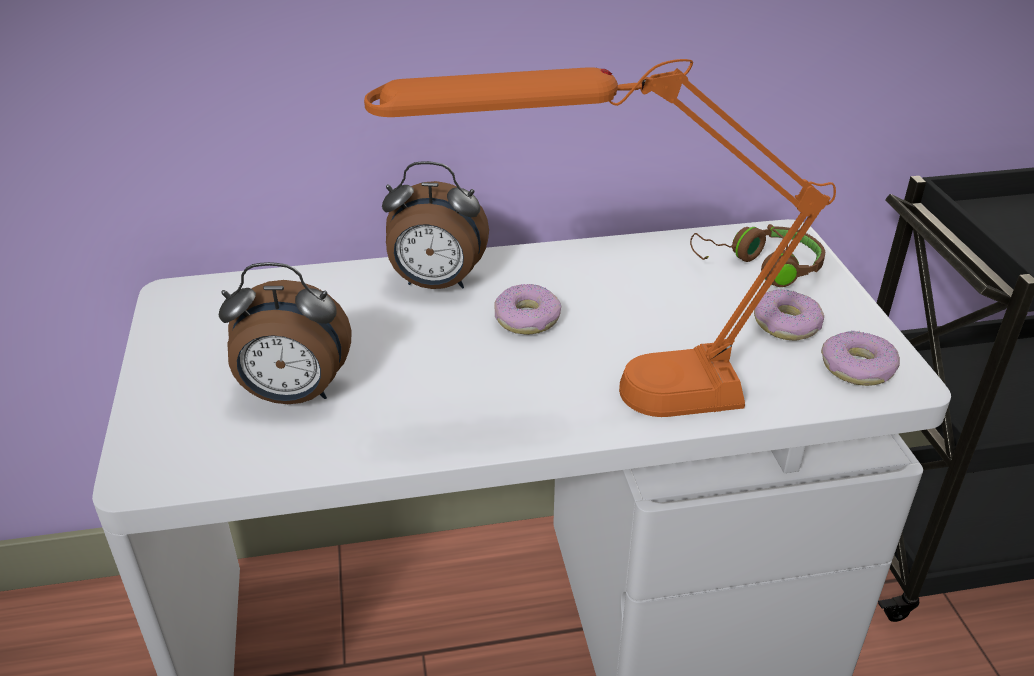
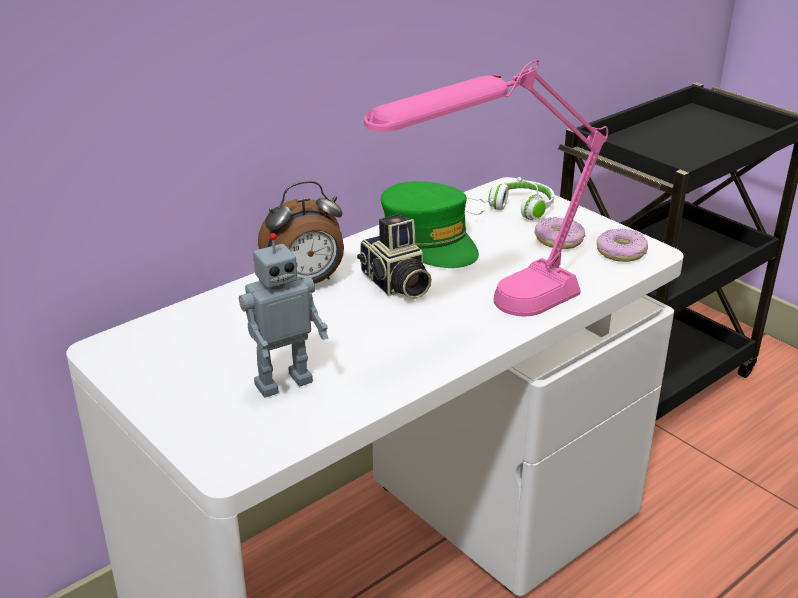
camera: 30 degrees left, 5 degrees down
(294, 395) = (282, 382): alarm clock -> toy robot
(527, 318) = (395, 284): donut -> camera
(601, 397) = (491, 315): orange table lamp -> pink table lamp
(621, 276) = (430, 241): none -> green cap
(761, 267) = (512, 211): brown headphones -> white headphones

